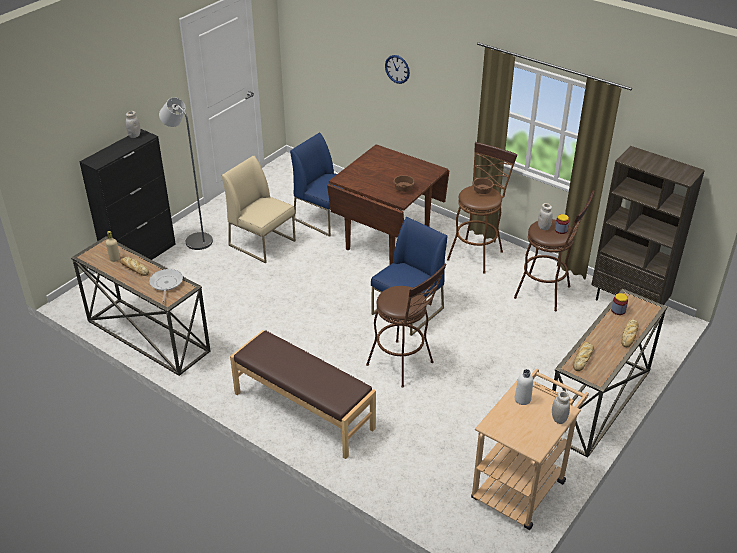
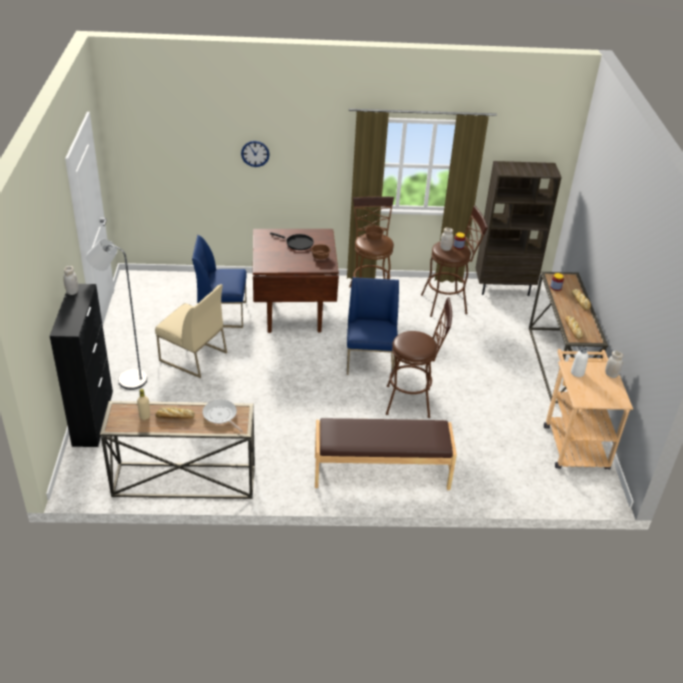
camera: 40 degrees left, 0 degrees up
(263, 243) = (192, 357): beige chair -> beige chair turned 150 degrees counterclockwise
(398, 170) = (297, 243): none -> black frying pan

